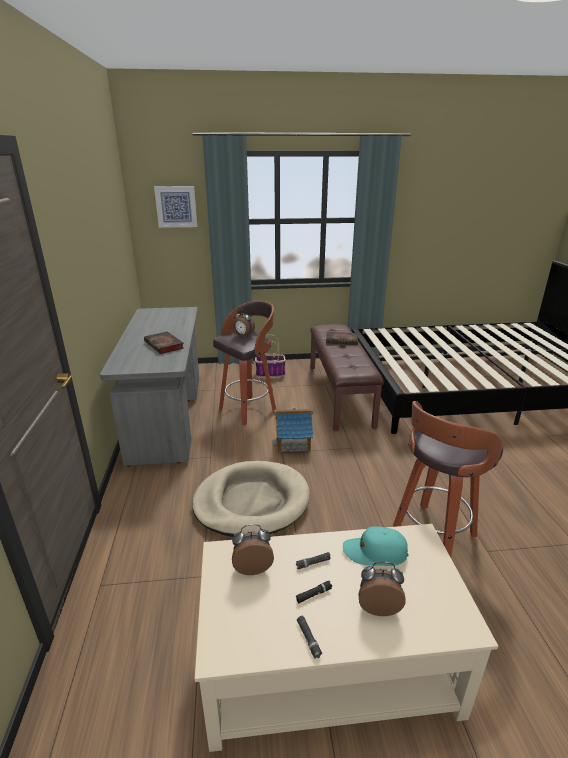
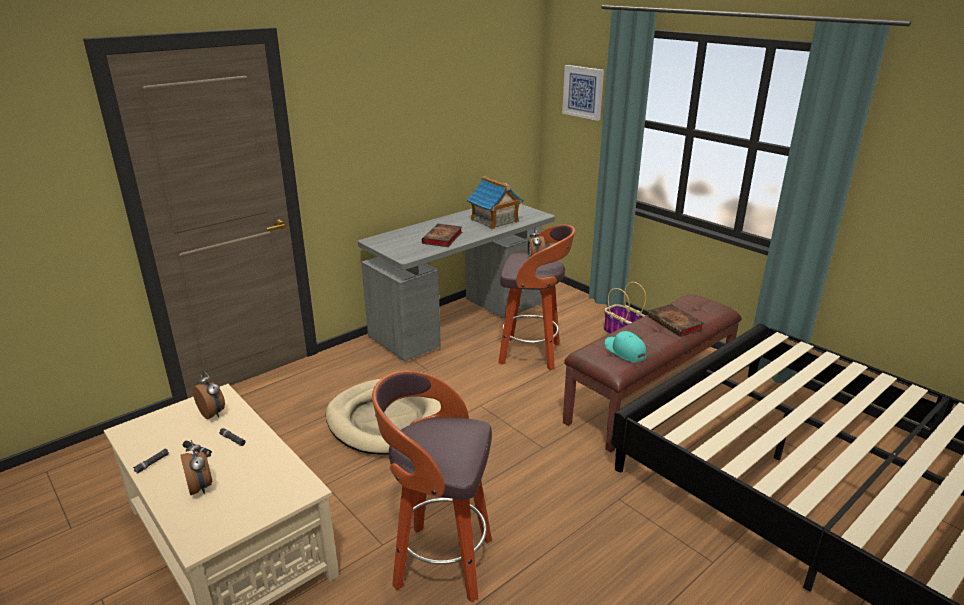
camera: 55 degrees right, 0 degrees up
(293, 443) = (505, 405): toy house -> toy house (494, 221)
(375, 552) = (265, 467): turquoise cap -> turquoise cap (624, 351)

